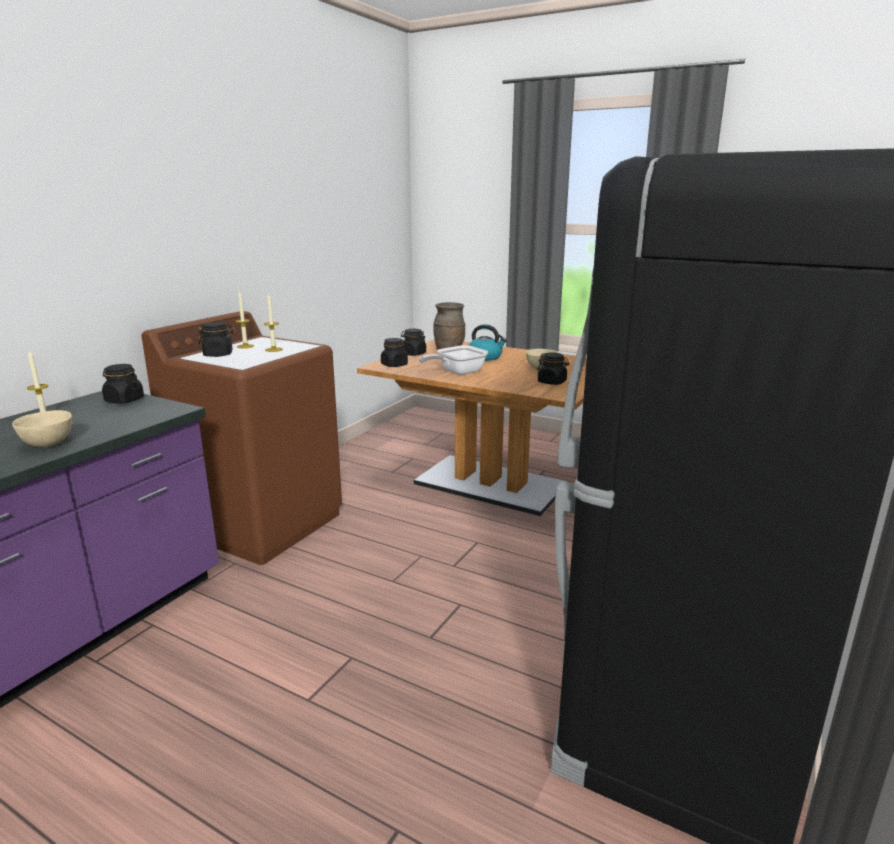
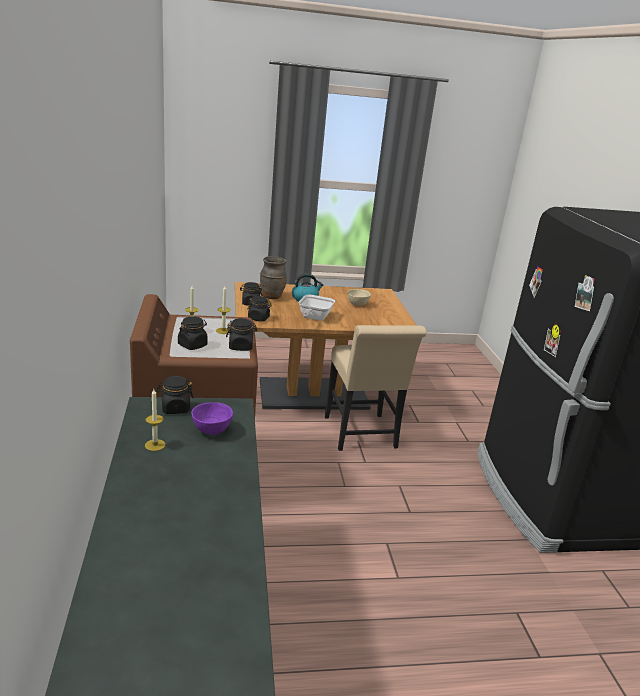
camera: 40 degrees left, 5 degrees up
(48, 444) = (223, 466): beige bowl -> none
(108, 420) = (211, 430): none -> purple bowl
(490, 538) = (362, 435): none -> beige chair
(552, 382) = (382, 316): black jar -> black jar (241, 347)

